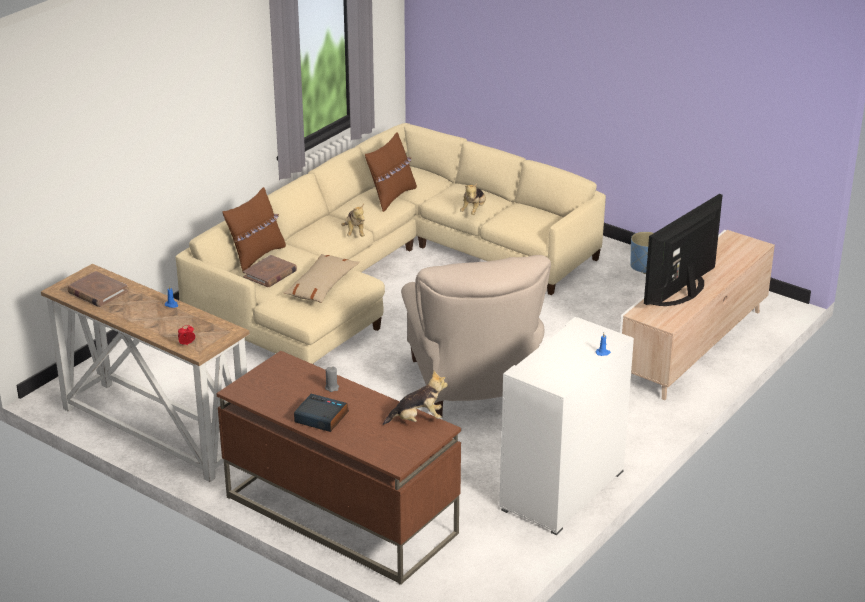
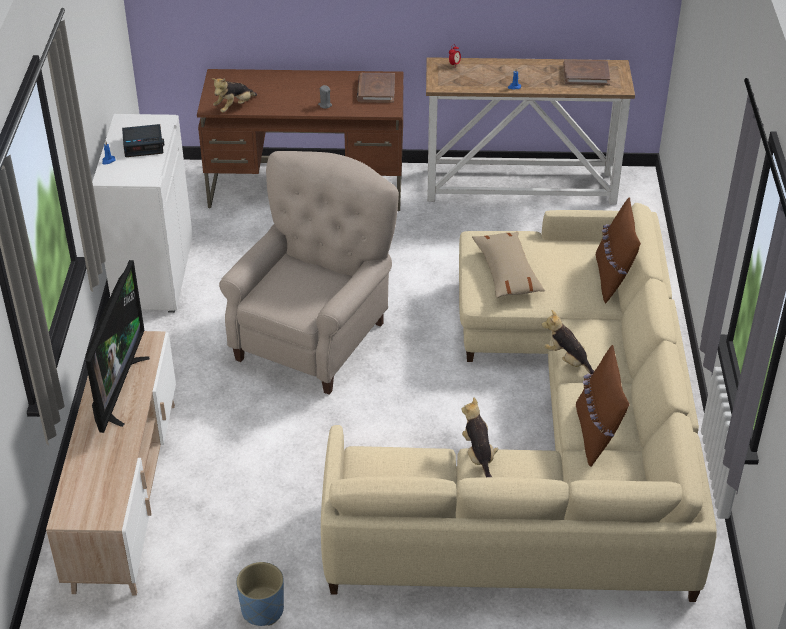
camera: 145 degrees right, 10 degrees up
(270, 274) = (568, 261): brown book -> brown book (376, 90)
(320, 418) = (306, 82): alarm clock -> alarm clock (144, 145)
(472, 385) = (315, 337): beige armchair -> beige armchair turned 75 degrees clockwise

